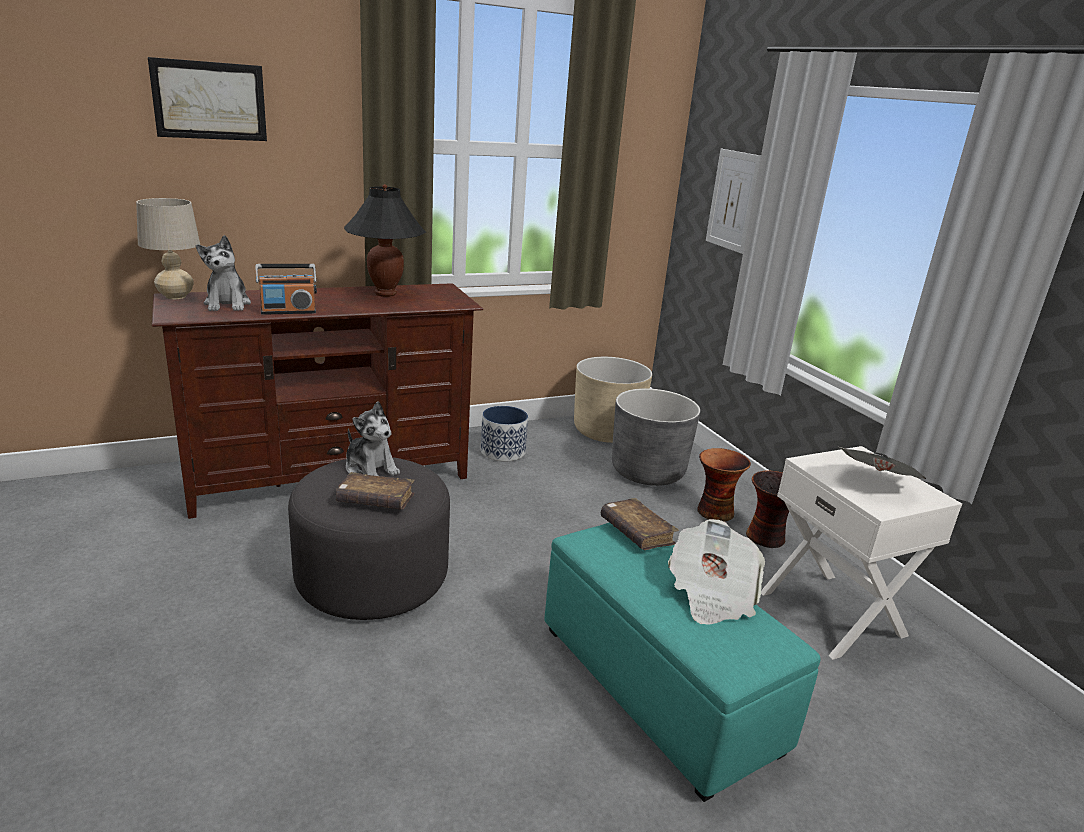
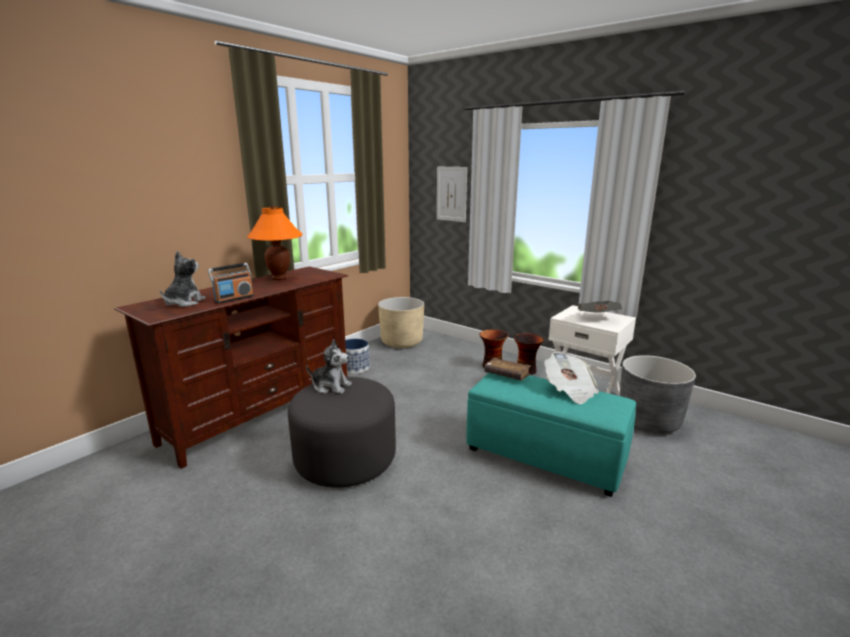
camera: 25 degrees left, 5 degrees down
(176, 296) = (136, 306): beige table lamp -> none
(209, 100) = (133, 160): picture -> none
(227, 304) = (184, 303): plush toy -> plush toy turned 120 degrees counterclockwise
(375, 500) = (355, 401): brown book -> none
(385, 294) = (279, 278): black table lamp -> orange table lamp
(647, 471) = (442, 356): grey planter -> grey planter (648, 421)

